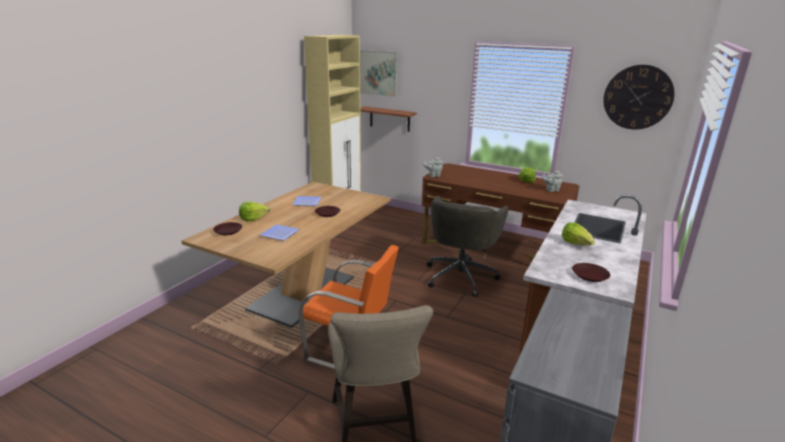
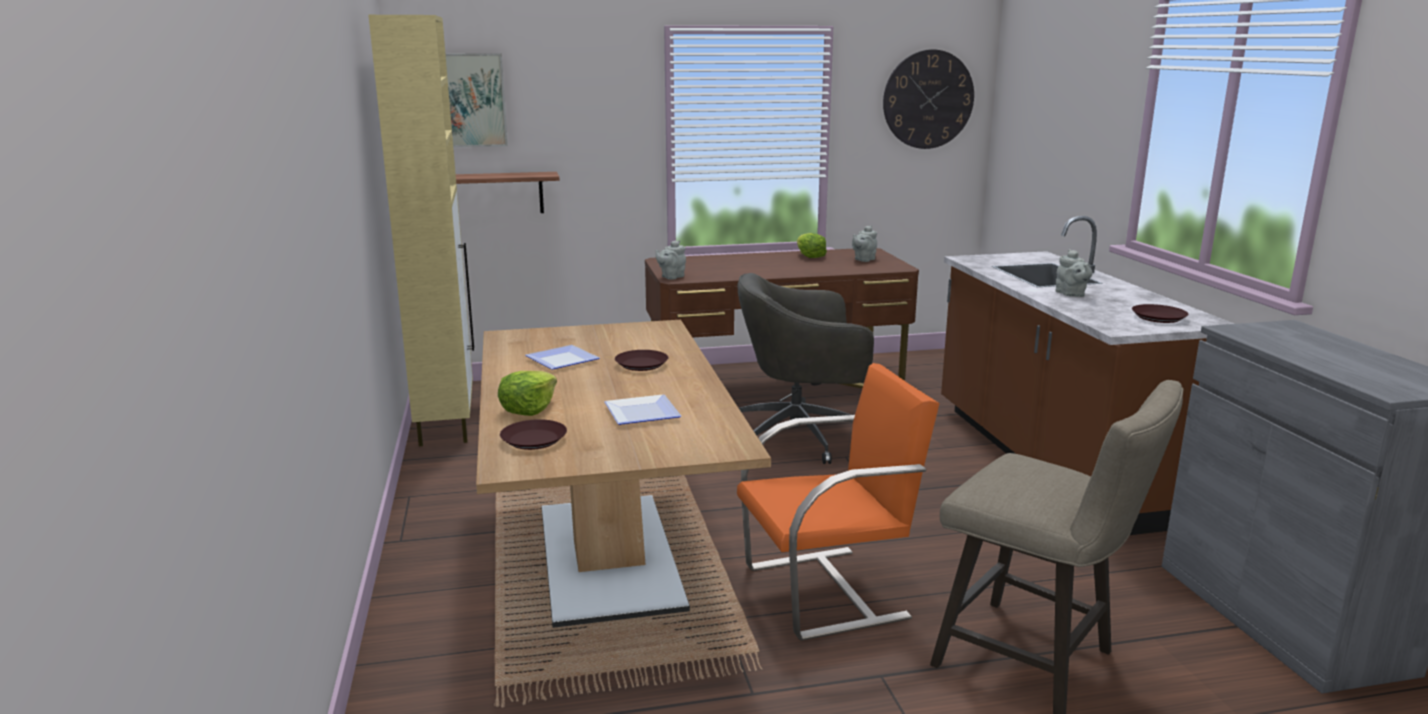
camera: 40 degrees left, 5 degrees down
(461, 275) = (800, 437): grey office chair -> grey office chair turned 105 degrees clockwise
(576, 243) = (1071, 294): lettuce -> grey teapot

